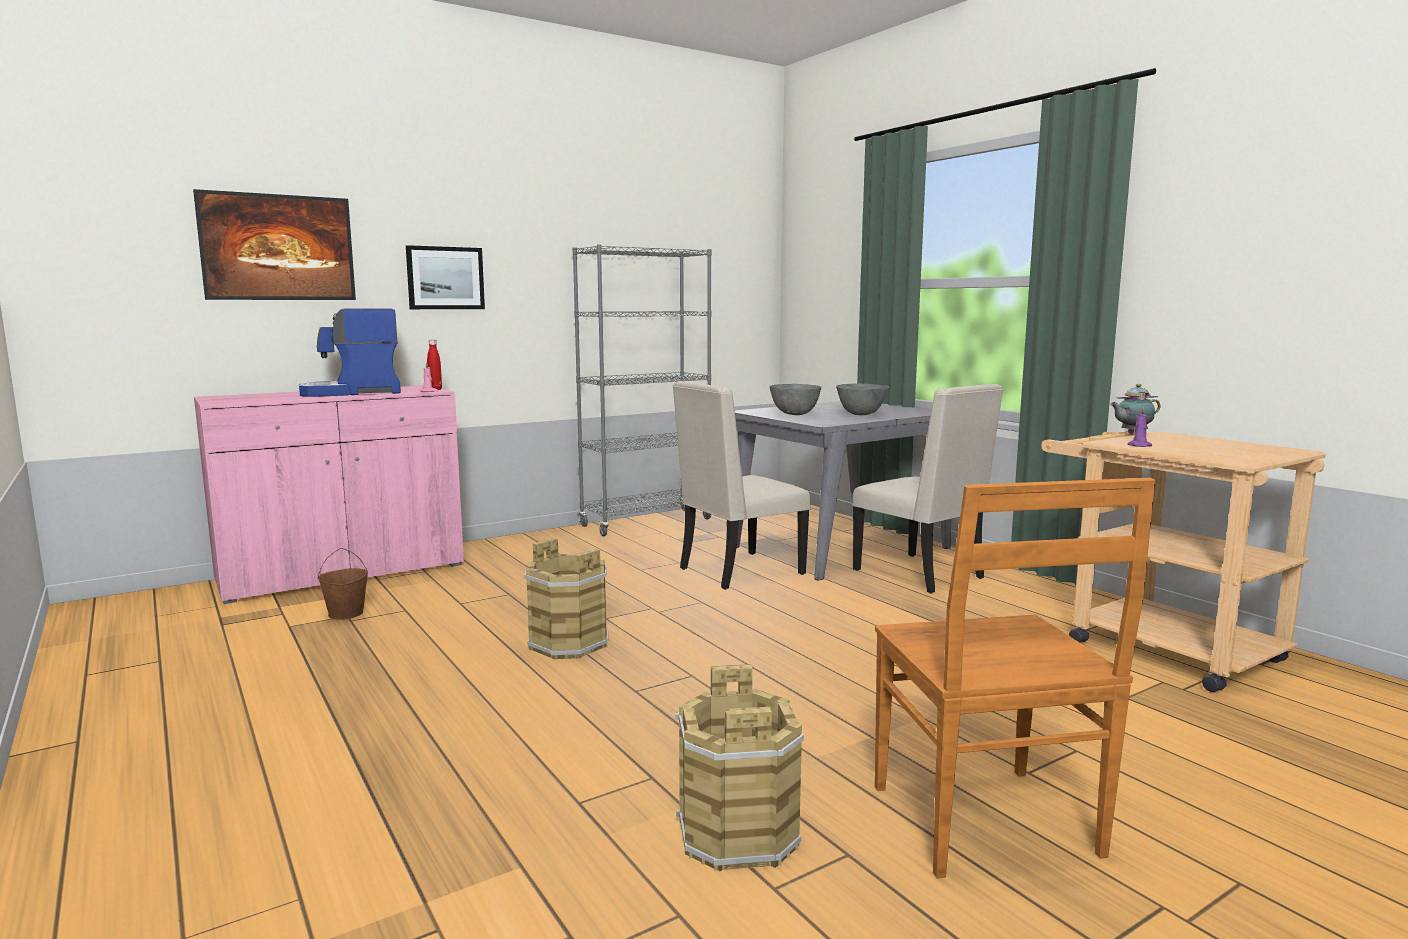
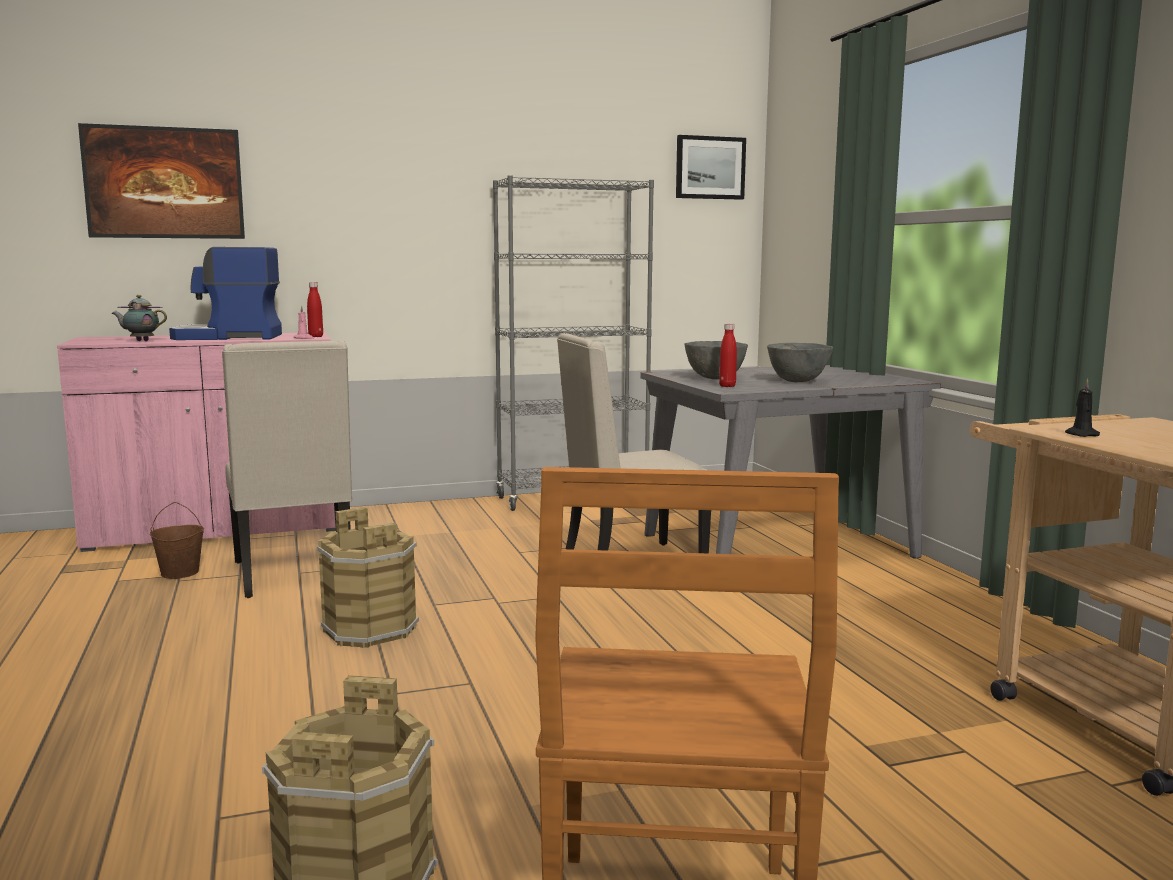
camera: 15 degrees right, 0 degrees up
(445, 278) = (345, 215): picture -> picture (710, 168)
(816, 420) = (727, 386): none -> red bottle
(921, 574) = (855, 587): beige chair -> beige chair (295, 574)
(1131, 433) = (1099, 418): teapot -> teapot (141, 341)
(1138, 445) = (1080, 434): purple candle -> black candle

